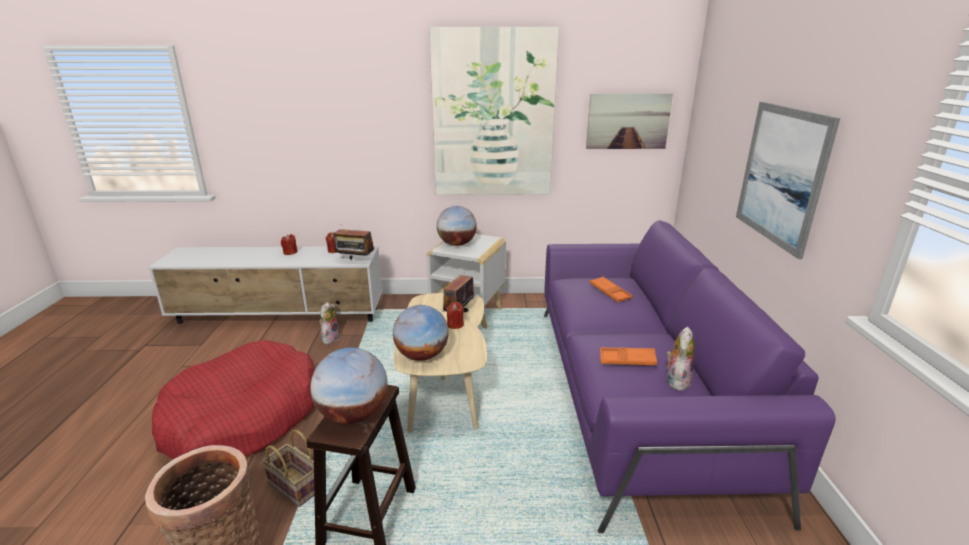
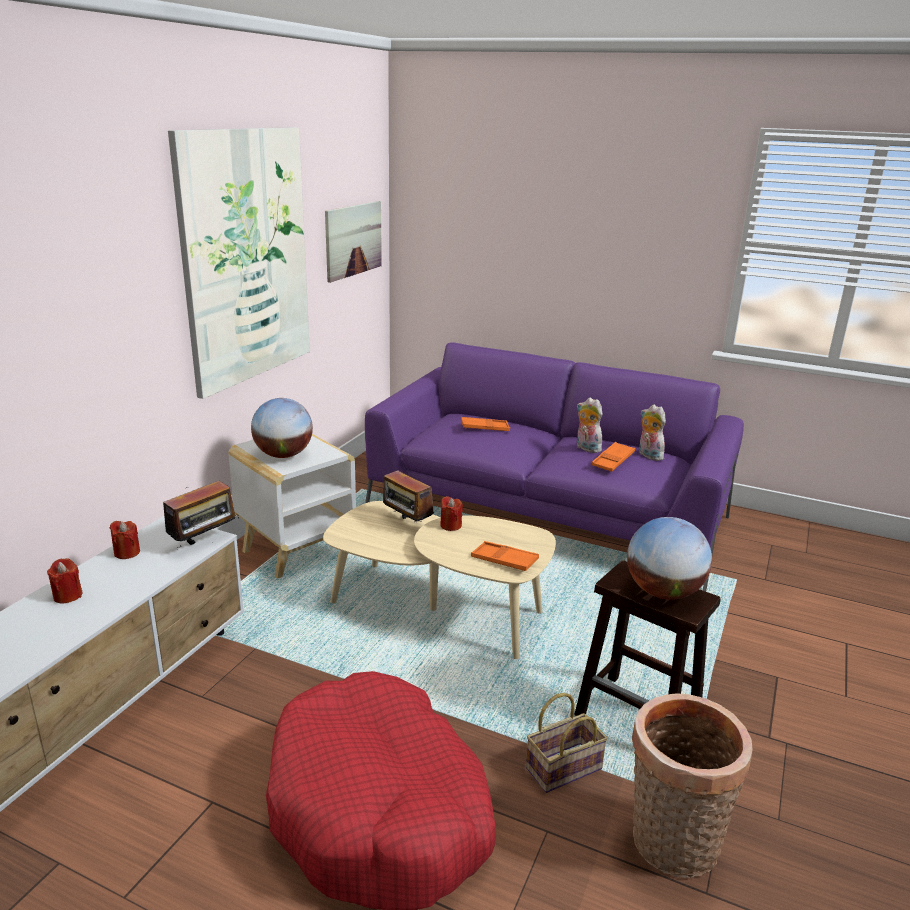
camera: 65 degrees left, 0 degrees up
(330, 338) = (229, 683): plush toy -> plush toy (586, 448)
(422, 356) = (504, 560): globe -> orange tray
(781, 175) = (587, 266): picture -> none

